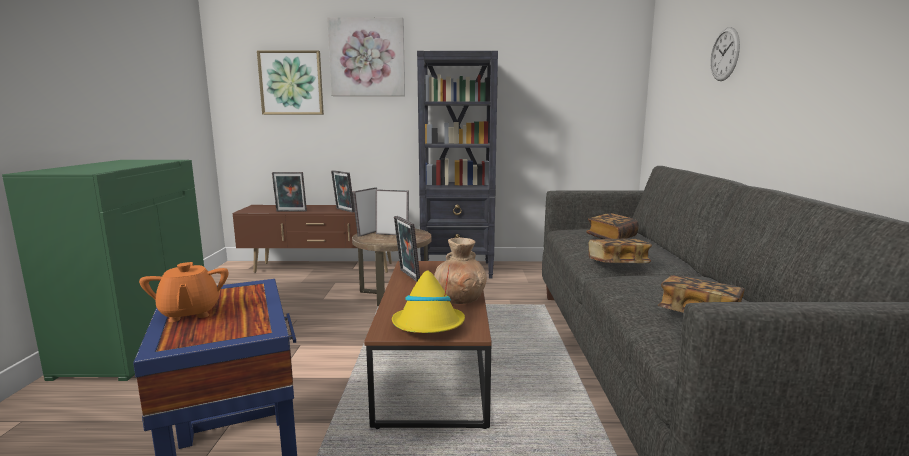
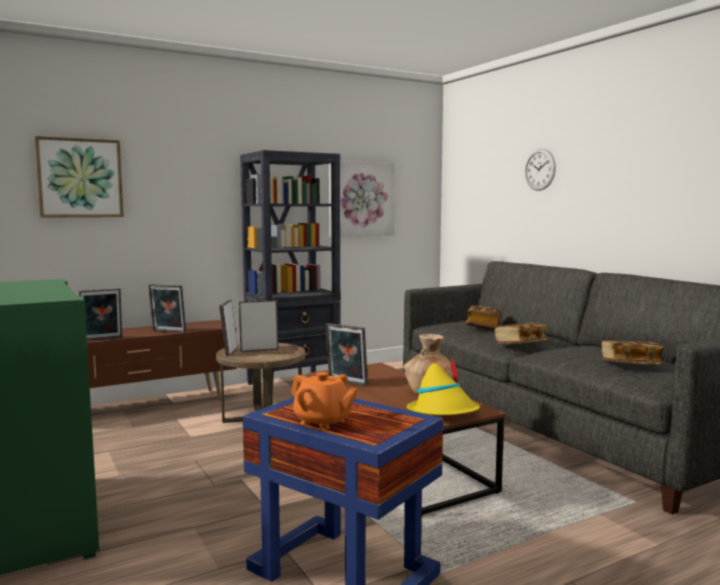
camera: 30 degrees left, 5 degrees down
(367, 57) = (177, 151): picture -> picture (361, 199)

